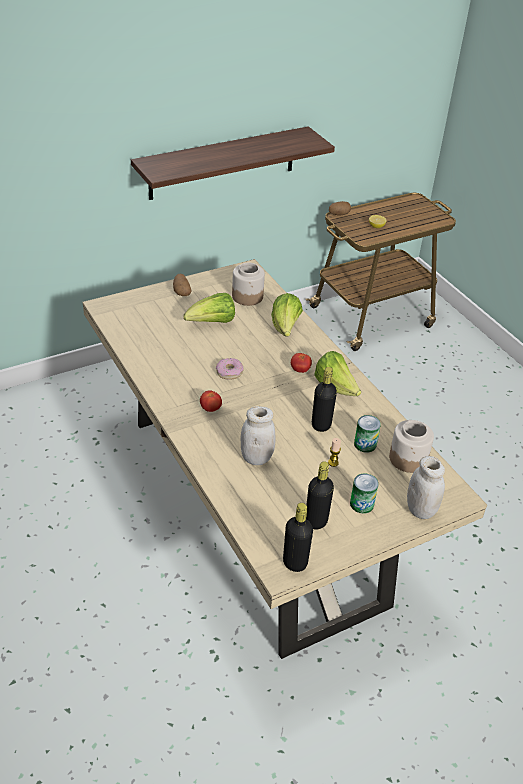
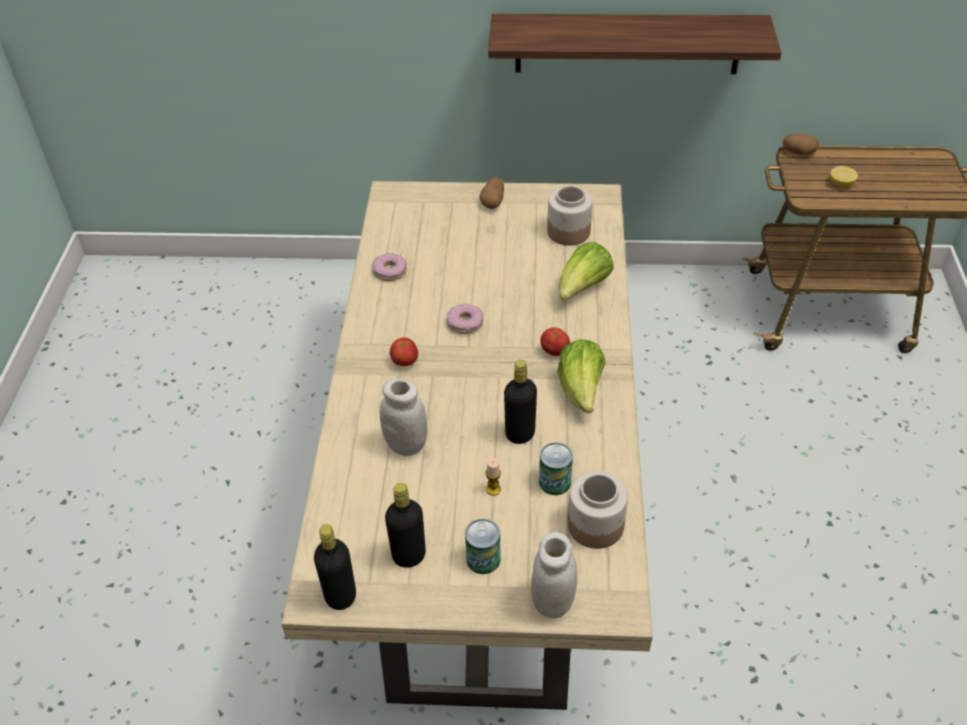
camera: 35 degrees right, 5 degrees up
(149, 356) = (389, 271): none -> donut
(212, 323) = (497, 253): lettuce -> none

